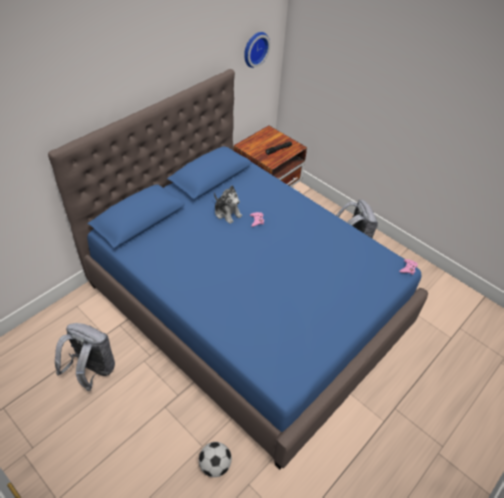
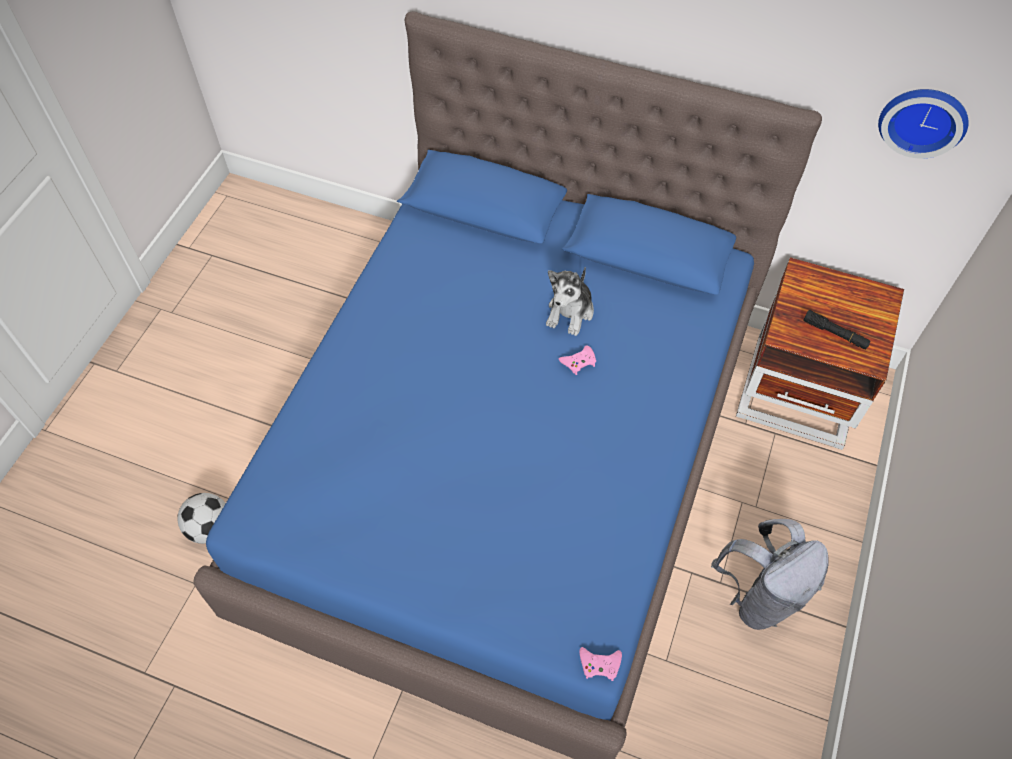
camera: 70 degrees right, 10 degrees up
(92, 371) = (297, 317): grey backpack -> none

